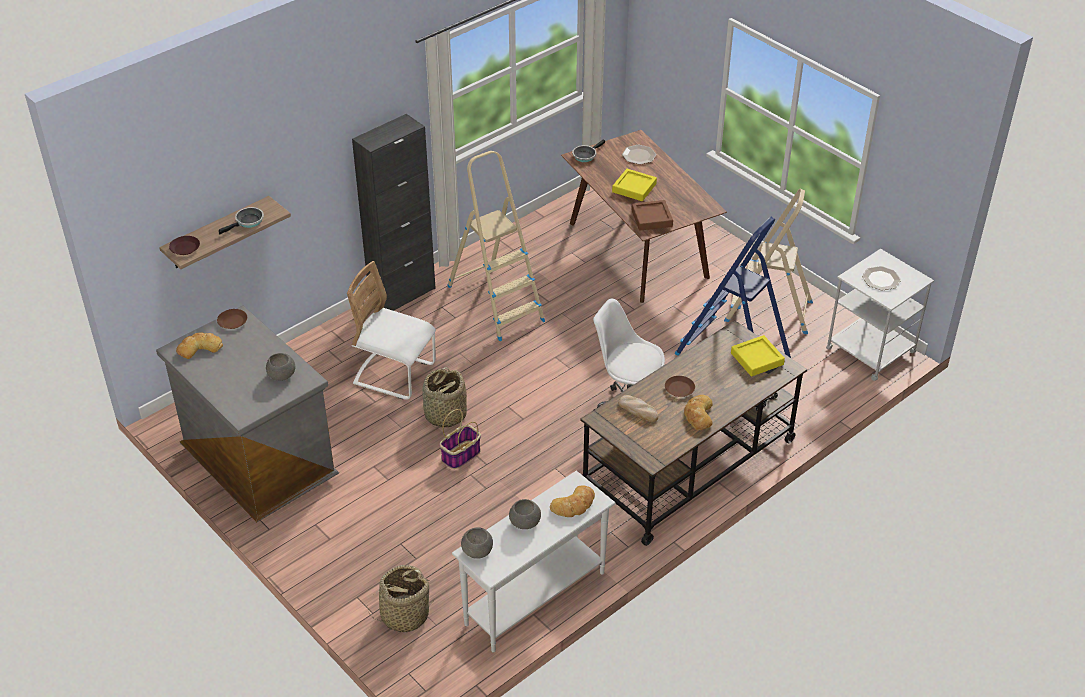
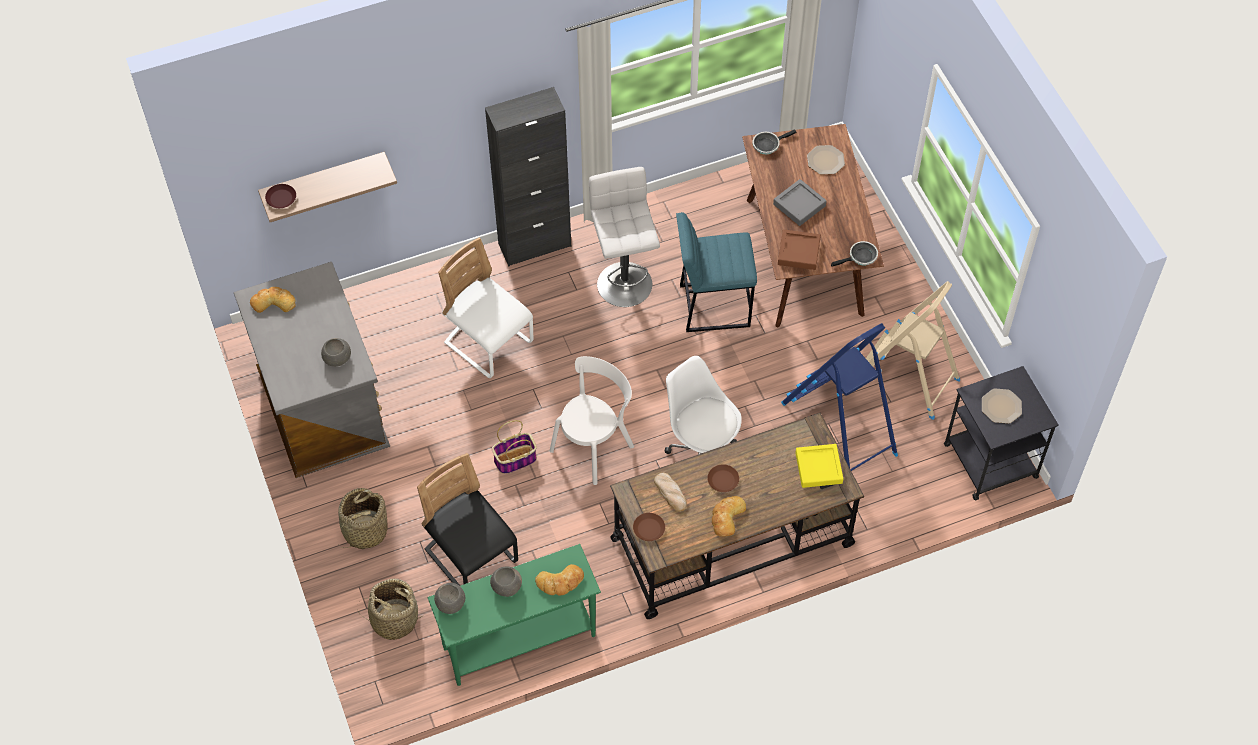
camera: 20 degrees right, 15 degrees up
(232, 321) = (314, 279): brown plate -> brown plate (648, 529)
(248, 222) = (351, 181): frying pan -> frying pan (860, 257)
(445, 415) = (519, 407): basket -> basket (365, 530)
(456, 542) = (471, 557): none -> black chair
(496, 303) = (625, 284): beige step ladder -> white stool
(528, 426) = (594, 445): none -> white chair
(535, 600) = (519, 643): white console table -> green console table
(579, 301) = (712, 306): none -> blue stool
(634, 188) = (799, 205): yellow tray -> grey tray
(871, 351) = (991, 462): white cart -> black cart

